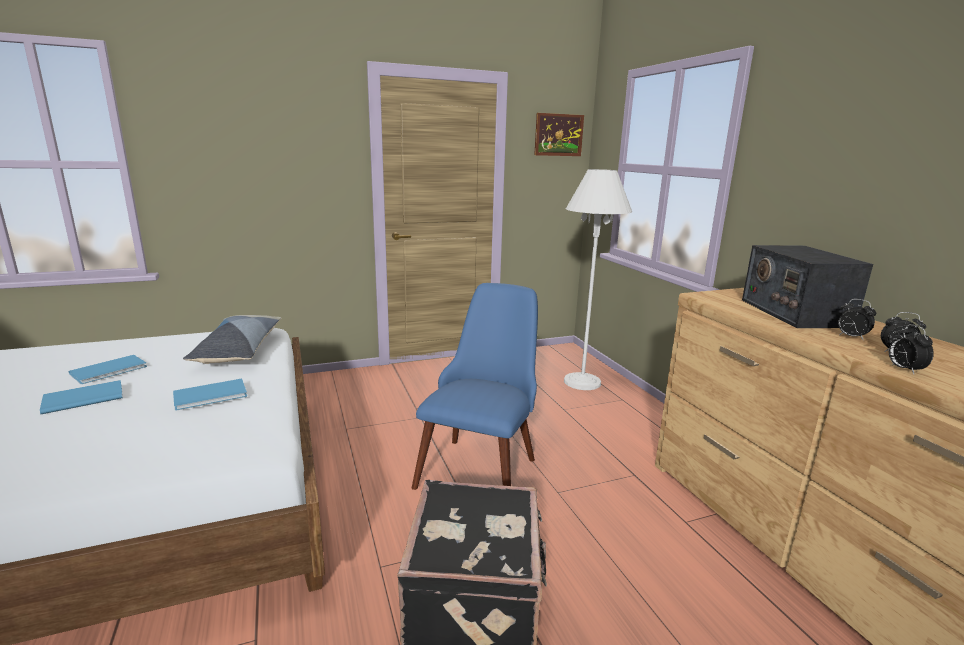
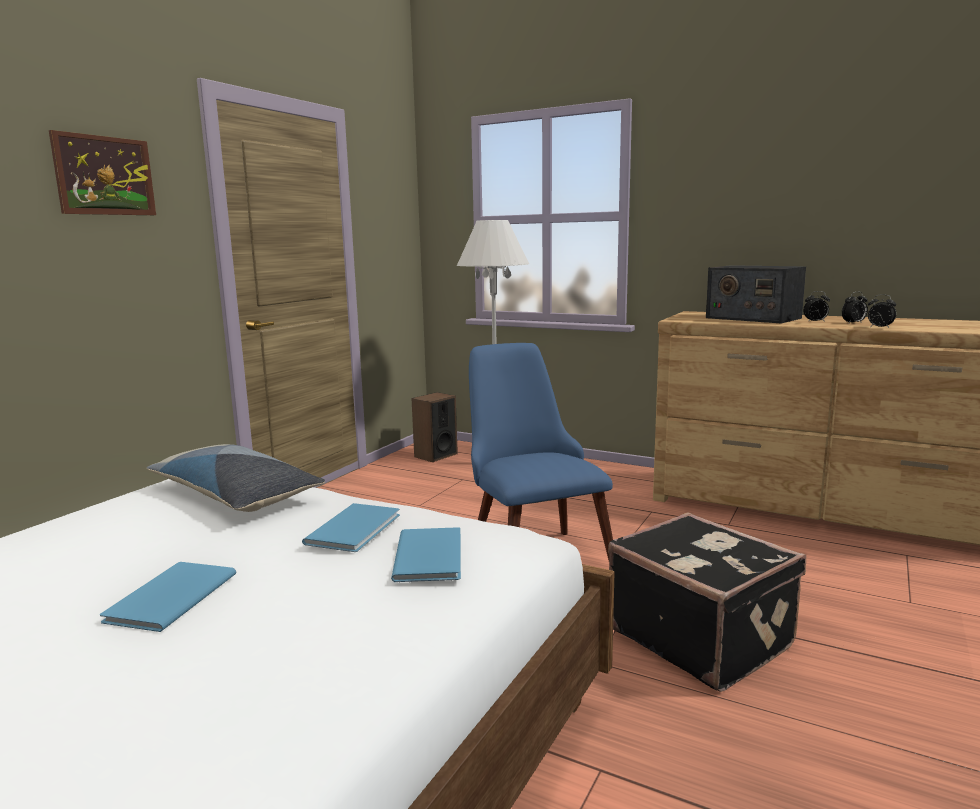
camera: 40 degrees left, 5 degrees down
(111, 370) = (102, 568): blue book -> blue book (431, 555)
(551, 359) = (435, 455): none -> speaker
(558, 135) = (393, 188): picture -> picture (104, 176)

